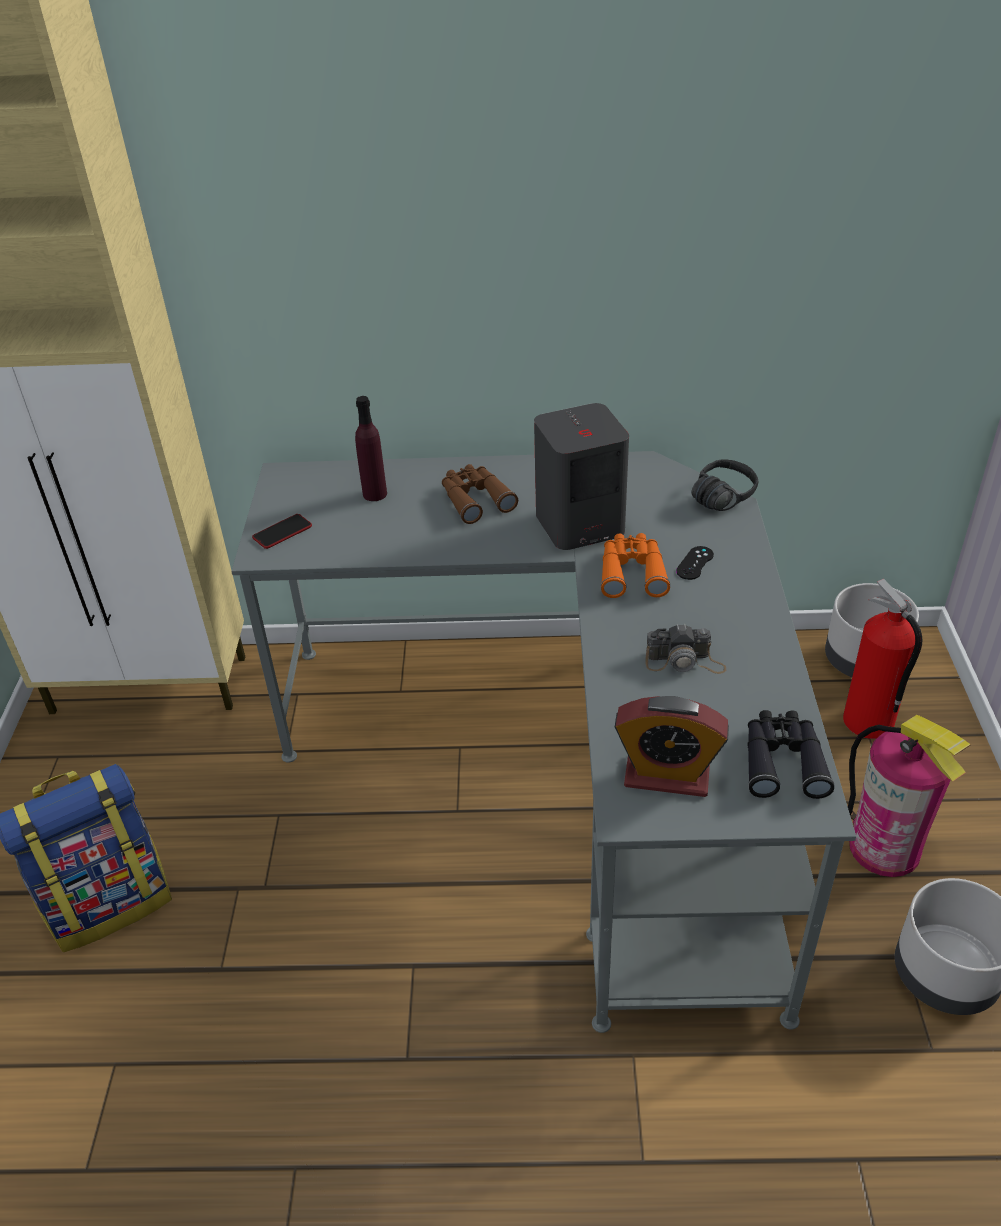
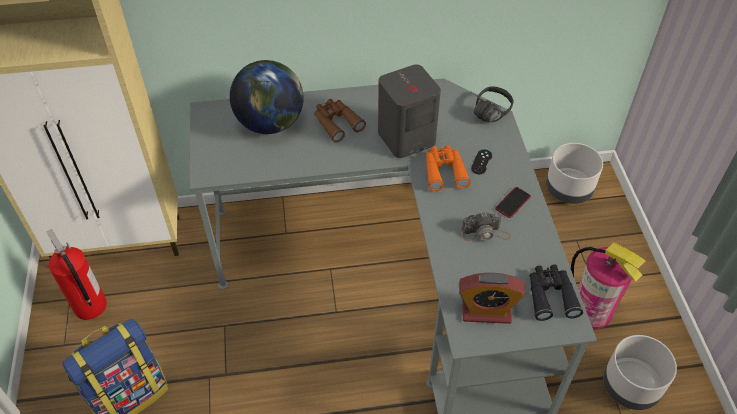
camera: 10 degrees left, 10 degrees up
(282, 532) = (216, 156): phone -> phone (512, 203)
(375, 494) = (270, 123): purple bottle -> globe
(868, 722) = (575, 230): fire extinguisher -> fire extinguisher (90, 307)

